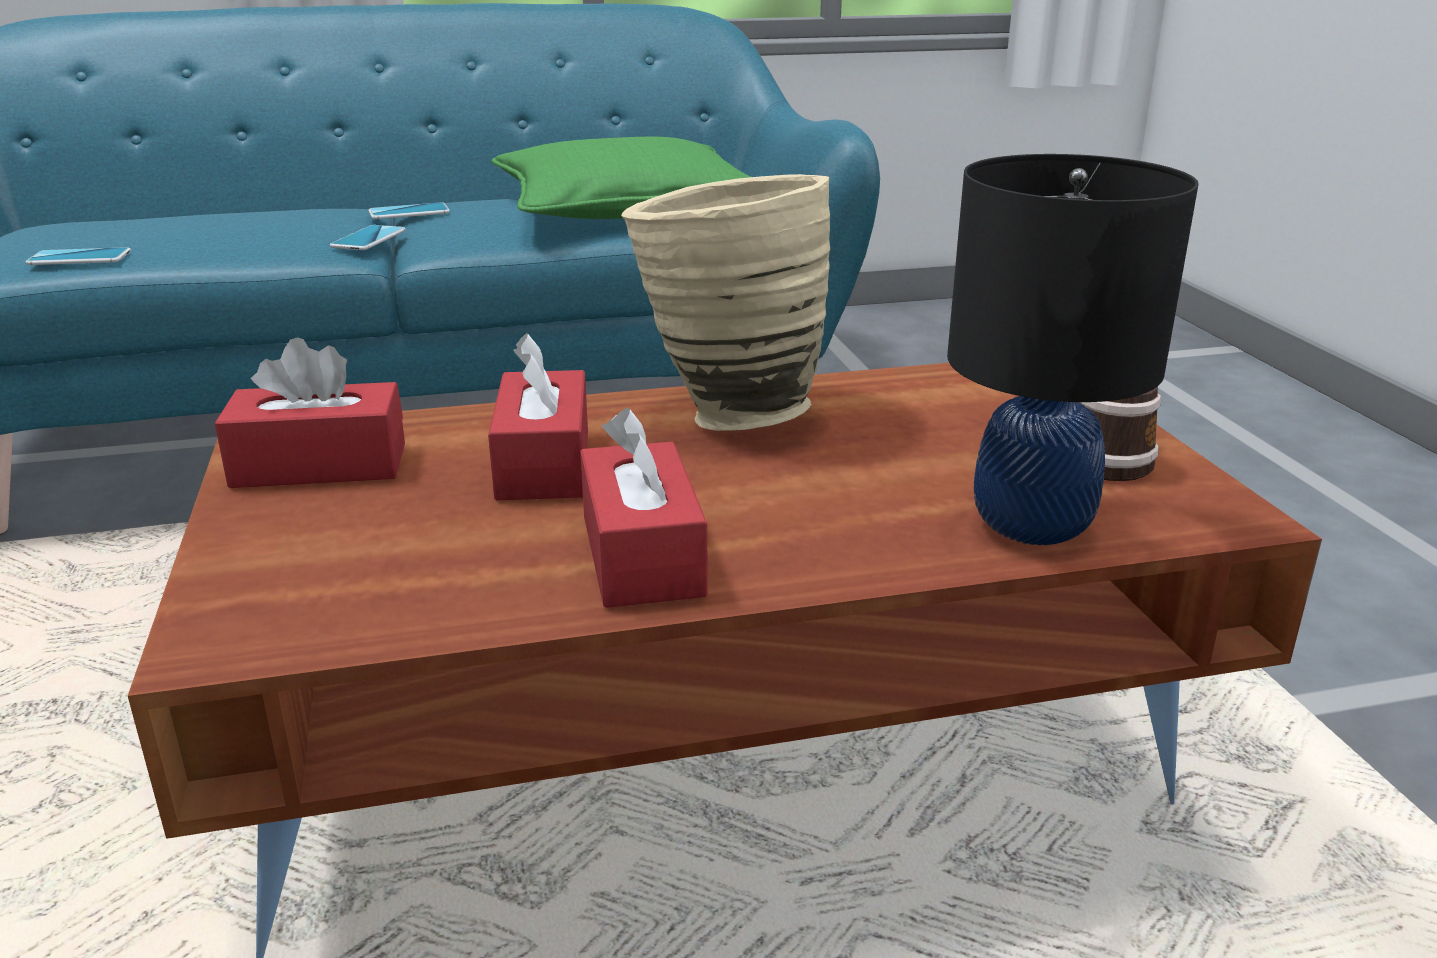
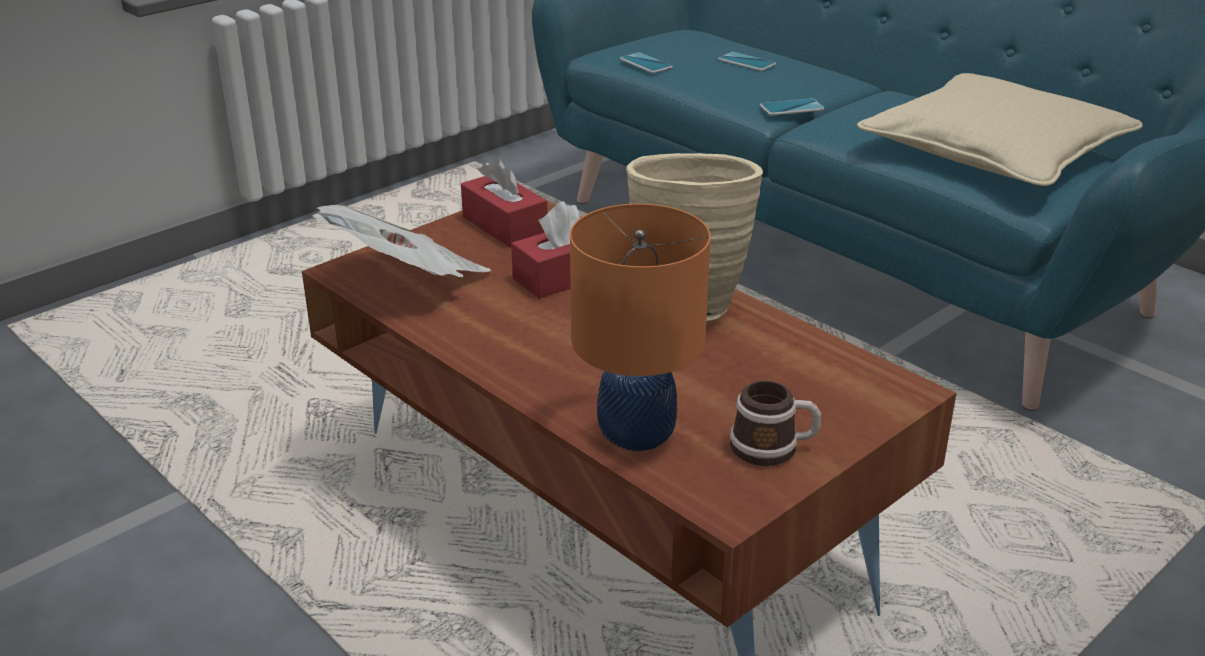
camera: 60 degrees right, 5 degrees up
(364, 589) = (407, 281): none -> newspaper
(409, 212) = (859, 97): phone -> phone (746, 62)
(626, 206) = (995, 149): green pillow -> beige pillow
(642, 555) = (495, 333): red tissue box -> none
(1026, 526) = (637, 434): black table lamp -> orange table lamp

